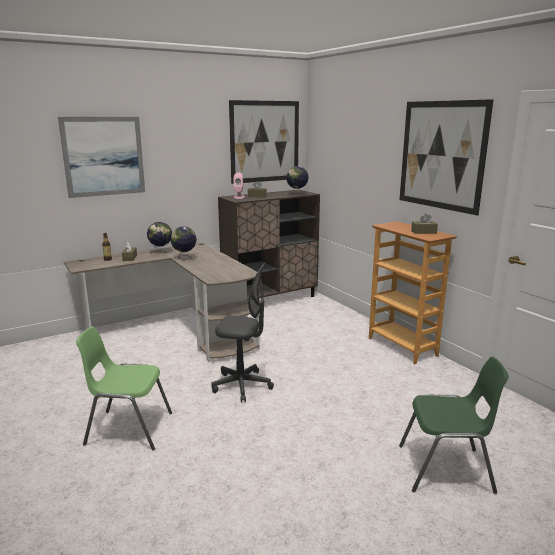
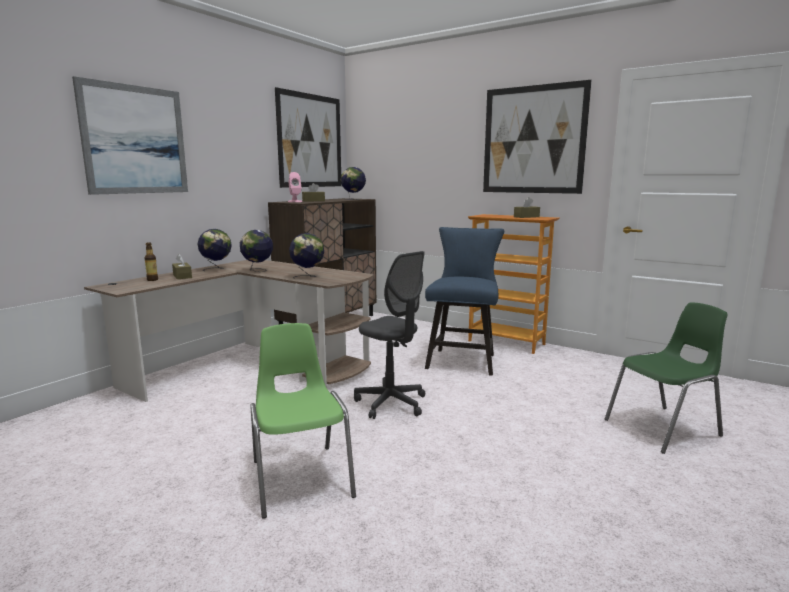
camera: 25 degrees left, 5 degrees down
(128, 428) = (301, 477): green chair -> green chair turned 90 degrees clockwise
(208, 270) = (308, 277): none -> globe
(242, 385) = (391, 403): grey office chair -> grey office chair turned 60 degrees clockwise
(342, 357) = (463, 359): none -> blue chair

